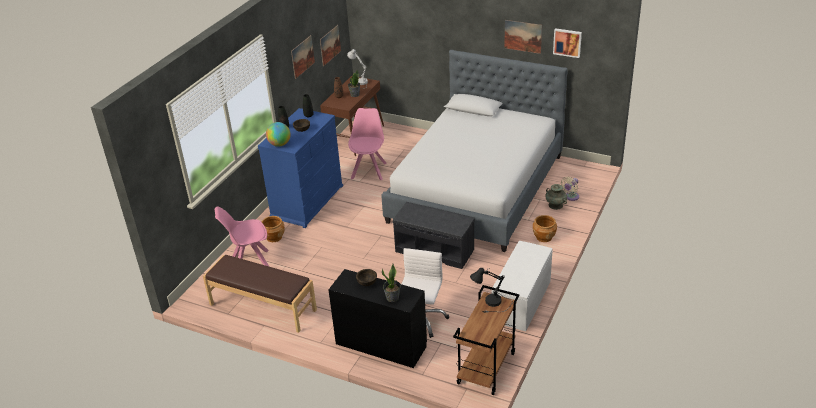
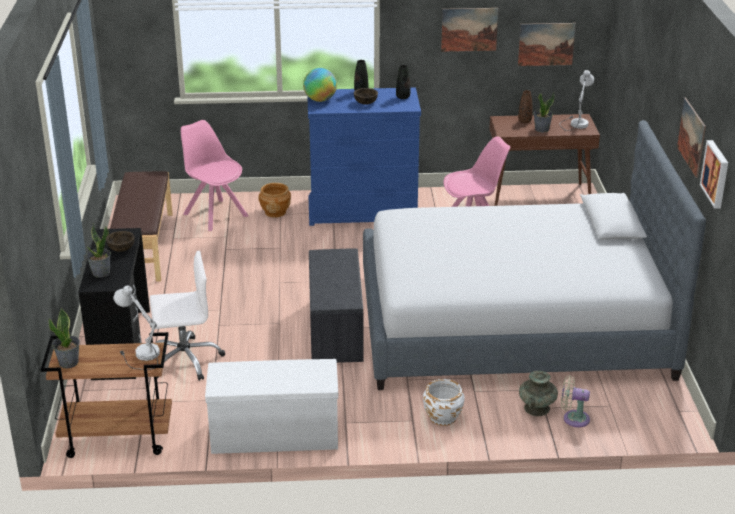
camera: 60 degrees right, 5 degrees down
(481, 337) = (69, 362): none -> potted plant
(492, 305) = (139, 355): black table lamp -> white table lamp
(544, 237) = (442, 417): brown planter -> white planter

